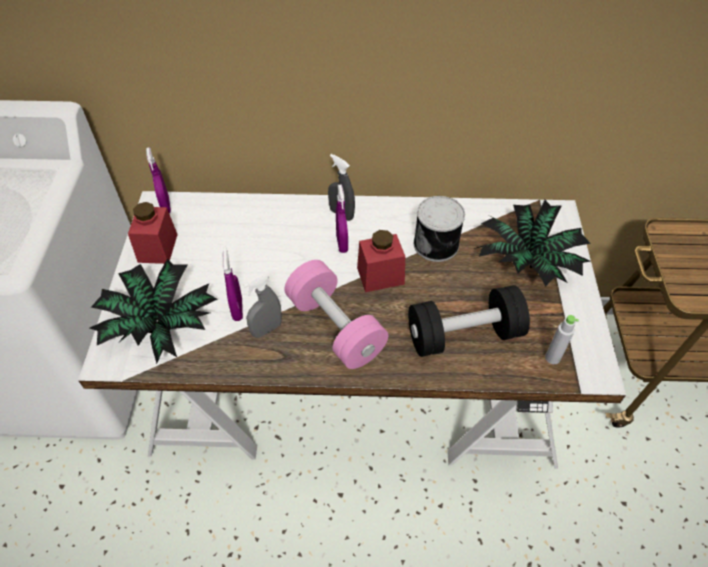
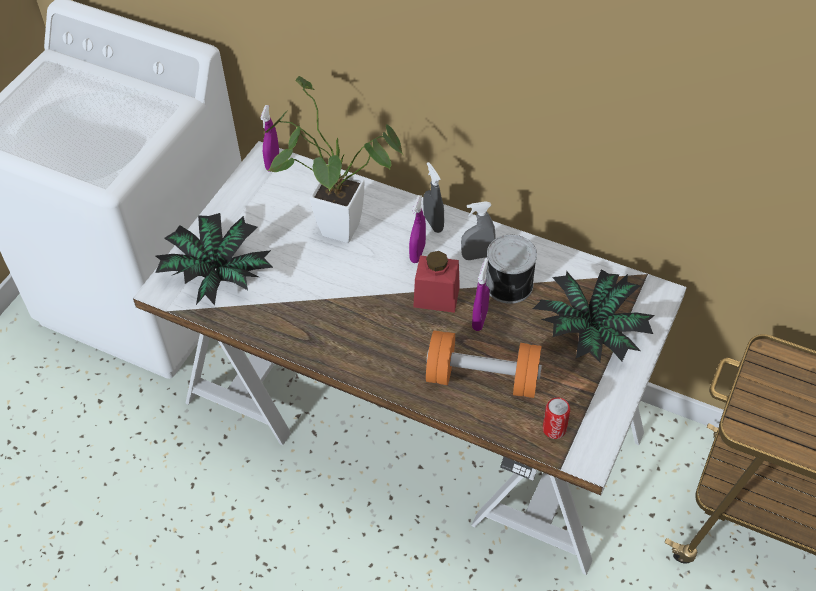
camera: 25 degrees right, 0 degrees up
(157, 248) = (247, 202): red jar -> none
(237, 309) = (290, 283): purple spray bottle -> purple spray bottle (480, 320)
(251, 245) = (332, 227): none -> potted plant
(266, 329) = (306, 310): grey spray bottle -> grey spray bottle (477, 256)
(335, 327) = (368, 330): pink dumbbell -> none
(464, 335) = (482, 378): black dumbbell -> orange dumbbell
(552, 358) = (554, 429): grey bottle -> can

